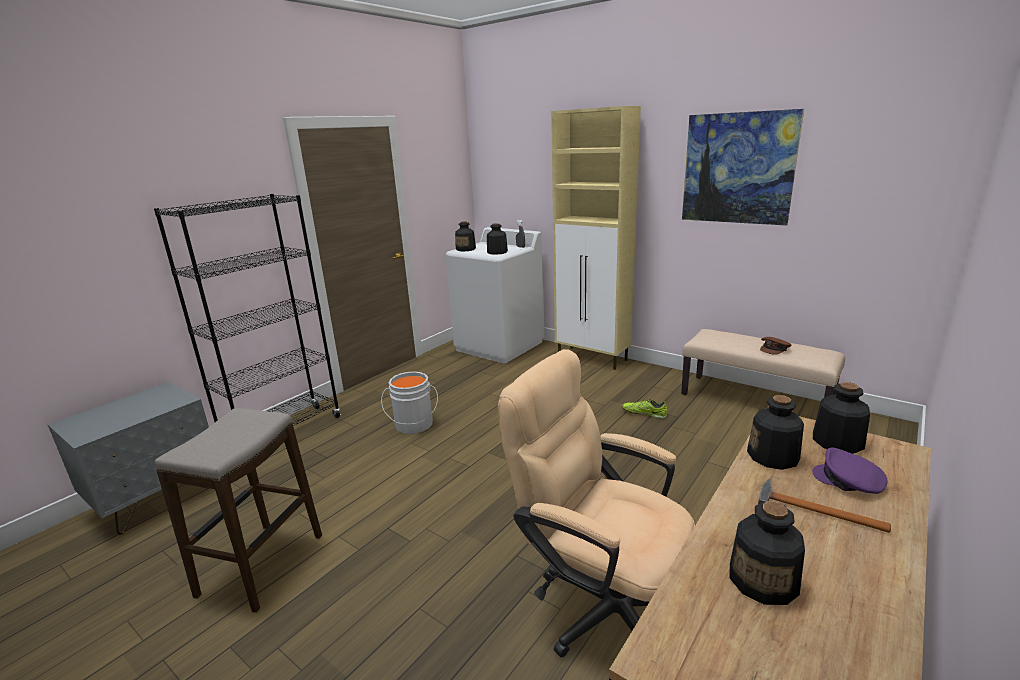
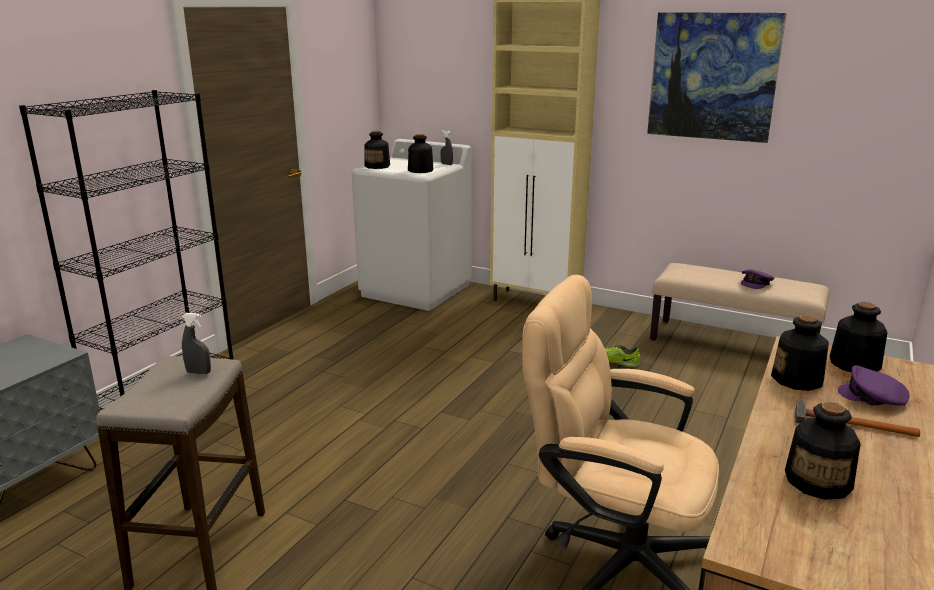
camera: 10 degrees left, 0 degrees up
(251, 424) = (198, 372): none -> grey spray bottle
(413, 425) = (336, 386): grey bucket -> none
(774, 349) = (756, 283): brown cap -> purple cap

